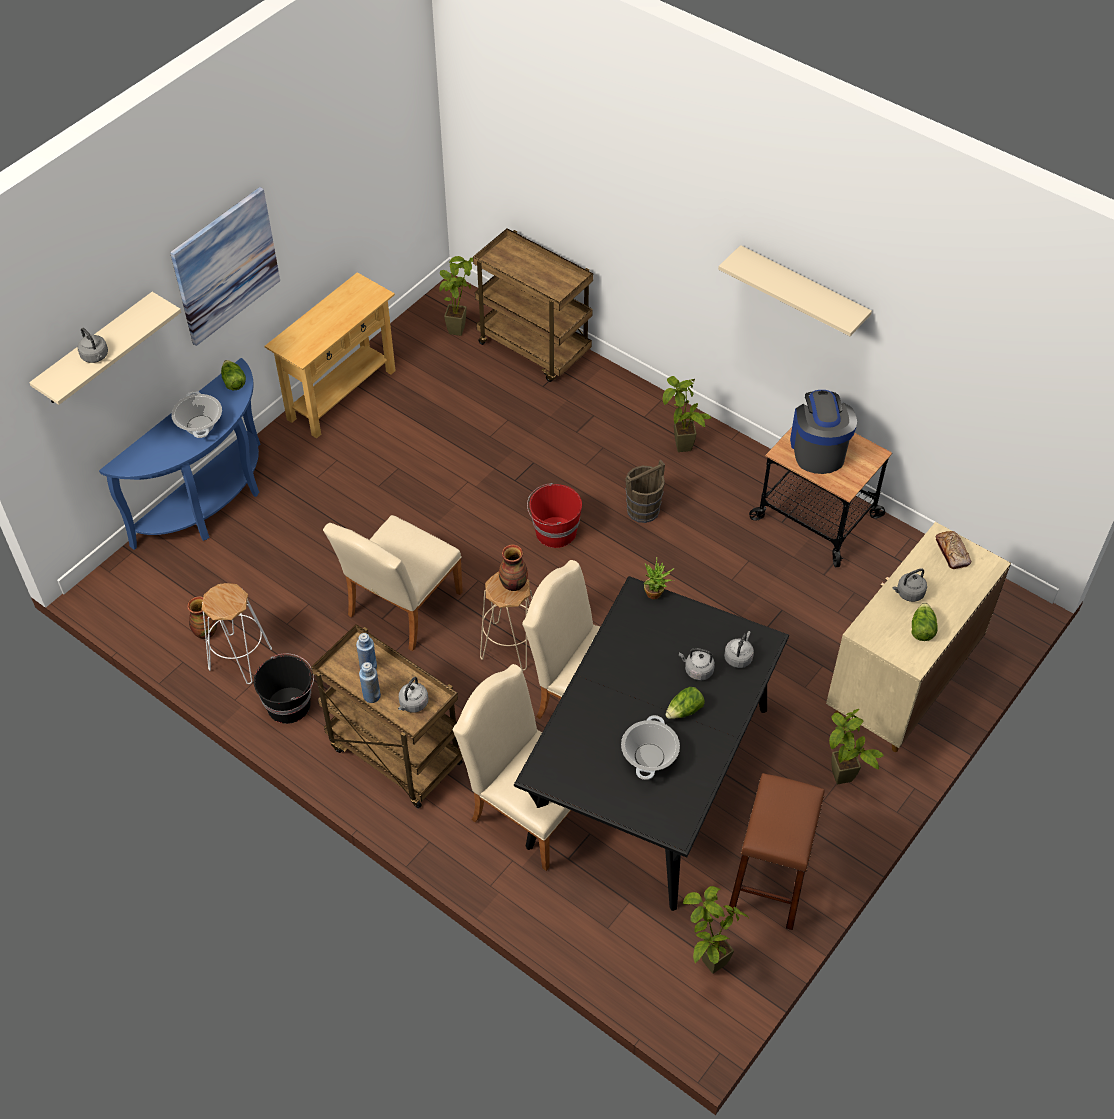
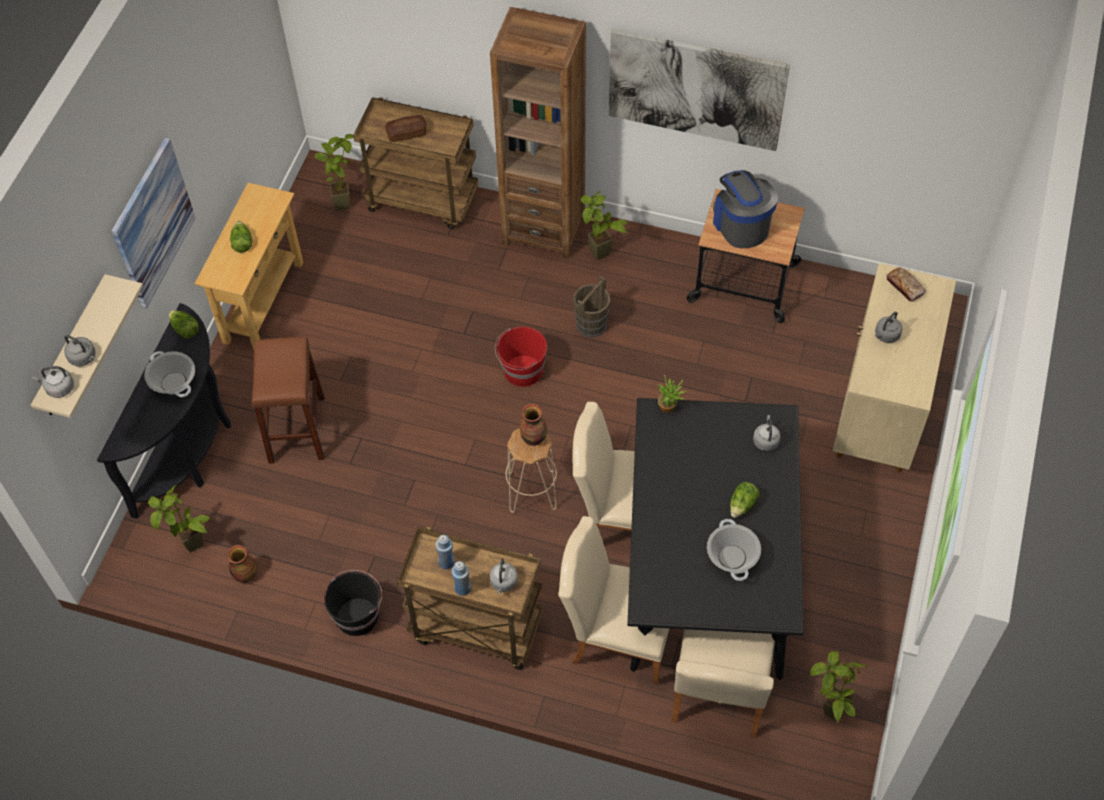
camera: 20 degrees left, 5 degrees up
(211, 504) = (190, 449): blue console table -> black console table
(241, 659) = (291, 589): white stool -> none
(400, 609) = (416, 490): beige chair -> beige chair (718, 695)
(525, 270) = (407, 134): none -> bread
(638, 408) = (544, 229): none -> brown bookcase
(697, 670) = (736, 464): grey kettle -> grey kettle (58, 388)
(769, 881) = (848, 623): brown stool -> brown stool (297, 429)
(802, 291) = (696, 89): beige shelf -> picture
(842, 784) = (869, 516): potted plant -> potted plant (195, 550)
(921, 628) = (910, 364): lettuce -> lettuce (242, 243)

